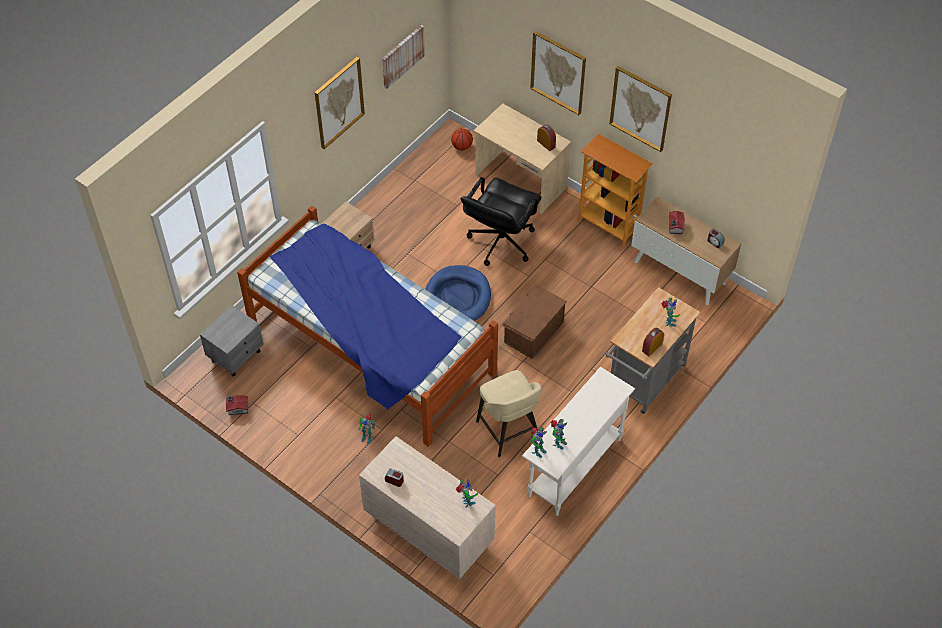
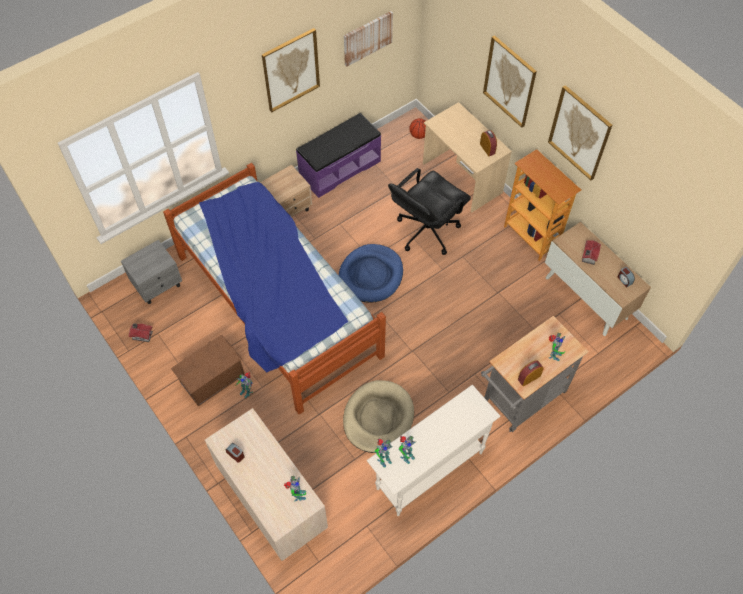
camera: 15 degrees right, 5 degrees up
(389, 197) = (339, 168): none -> purple bench
(509, 431) = (378, 418): beige stool -> beige dog bed
(533, 332) = (430, 324): brown storage box -> brown storage box (211, 378)

